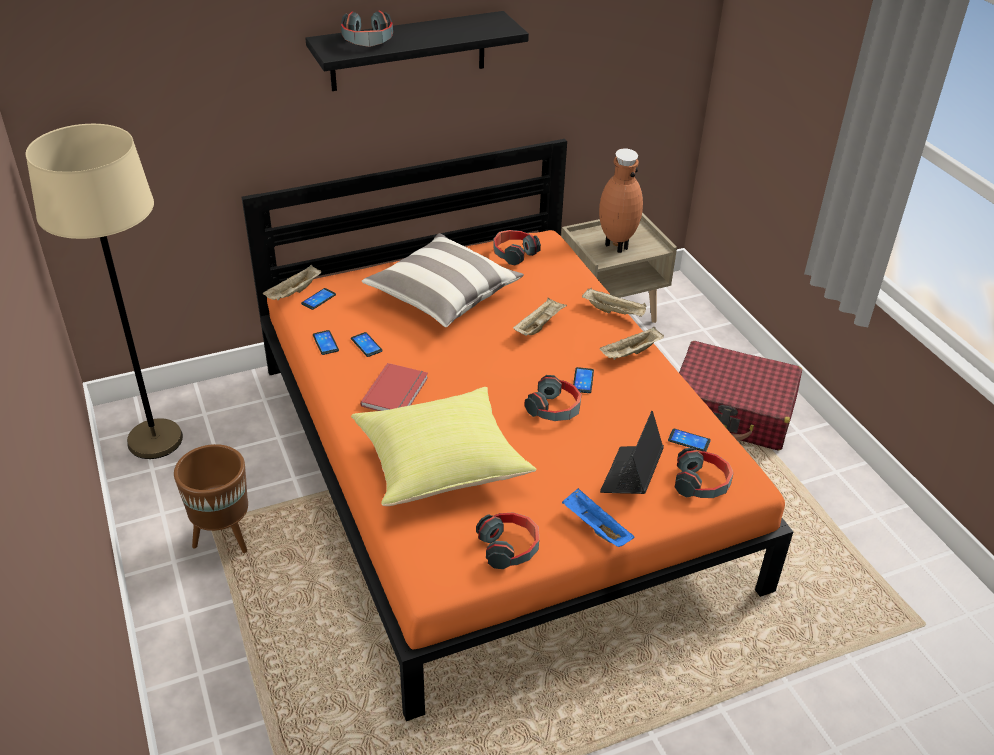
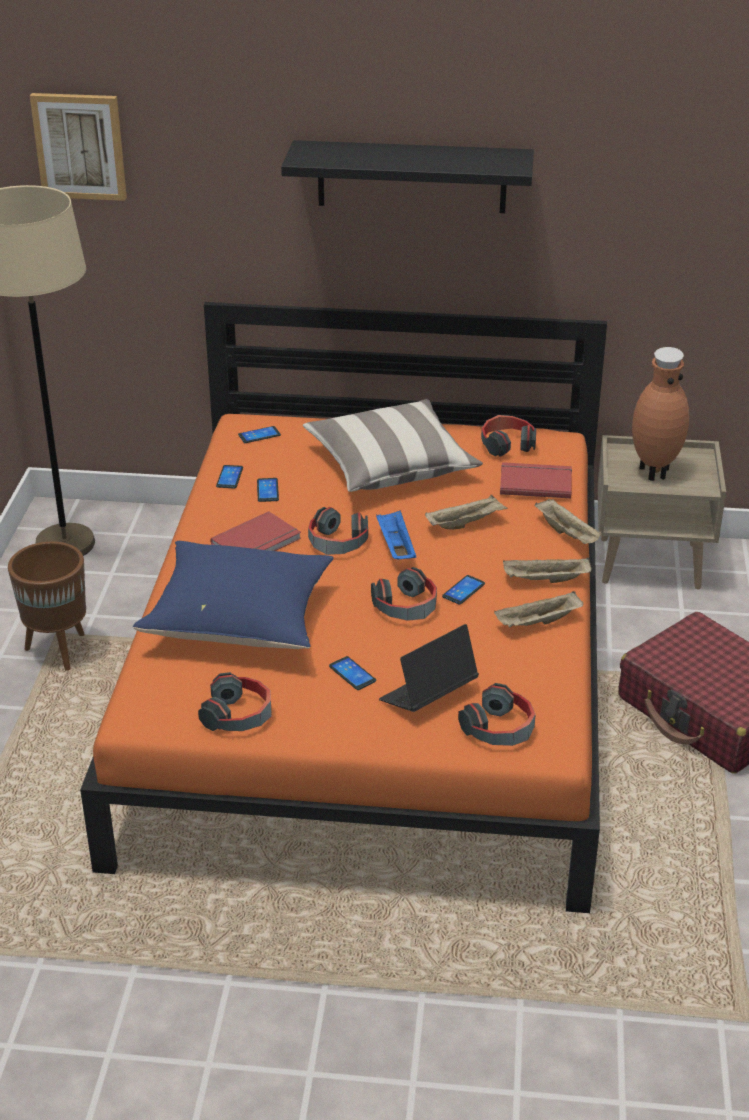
camera: 30 degrees right, 5 degrees down
(103, 78) = (80, 146): none -> picture
(294, 293) = (240, 423): beige tray -> beige tray (538, 623)
(368, 41) = (350, 154): headphones -> headphones (337, 543)
(441, 464) = (241, 621): yellow pillow -> blue pillow
(560, 278) = (535, 482): none -> red book
(594, 528) = (340, 729): blue tray -> blue tray (395, 547)
(689, 441) = (526, 685): phone -> phone (352, 674)

